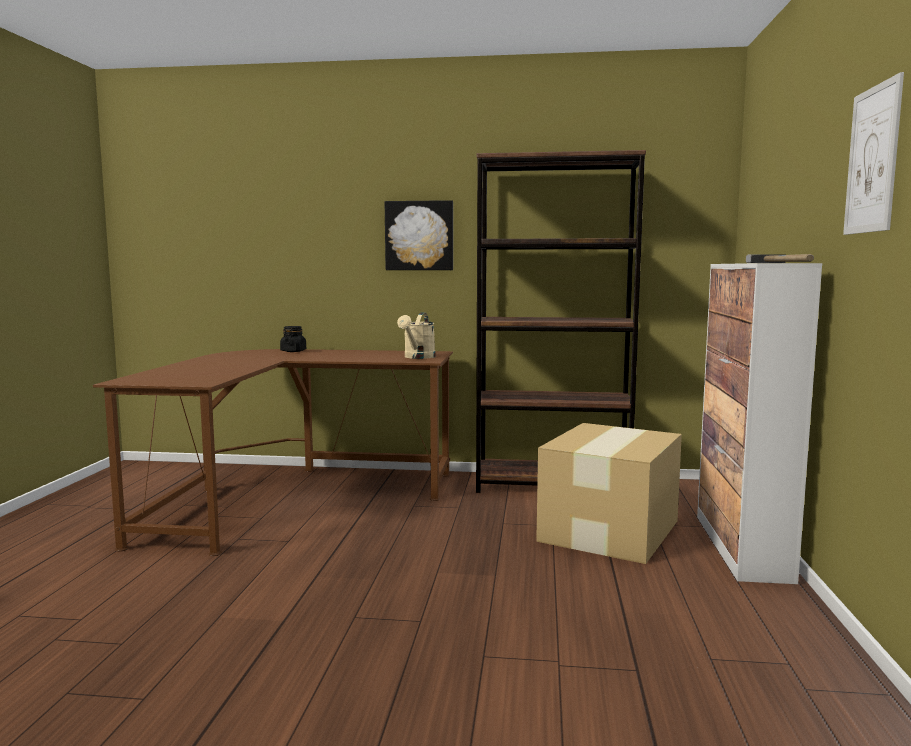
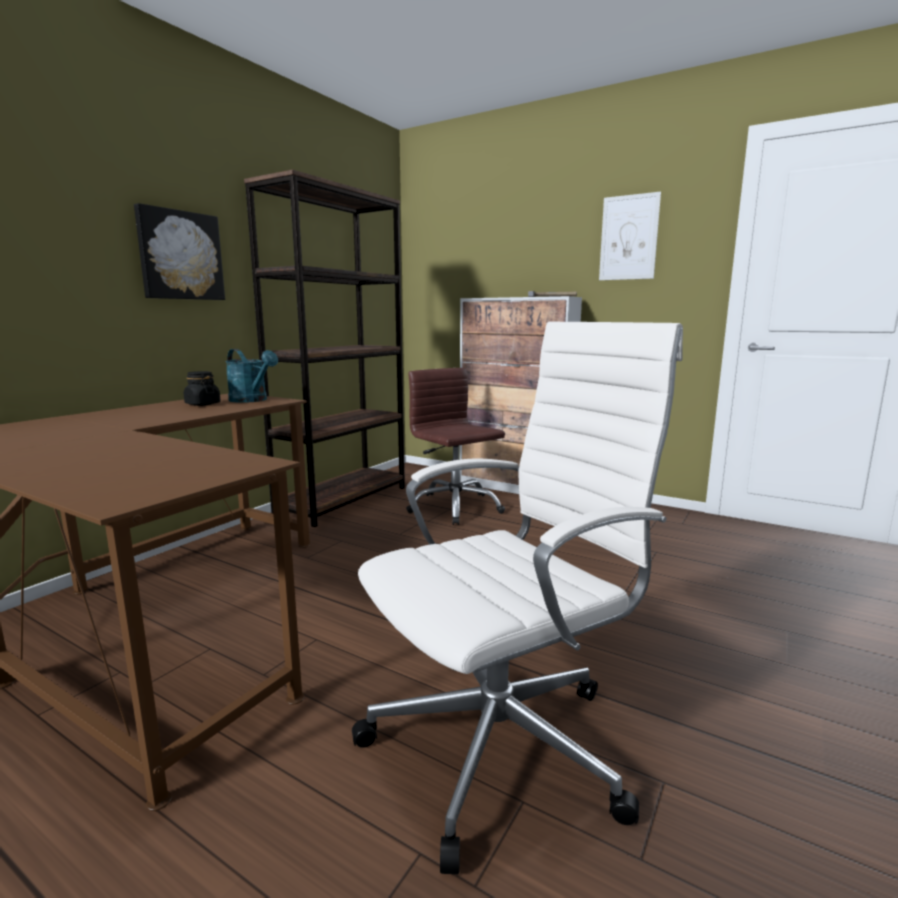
camera: 65 degrees left, 5 degrees up
(182, 628) = (505, 742): none -> white office chair
(293, 351) = (49, 422): black jar -> black jar (202, 404)
(417, 357) = (252, 400): beige watering can -> turquoise watering can
(611, 530) = (454, 507): cardboard box -> brown office chair

